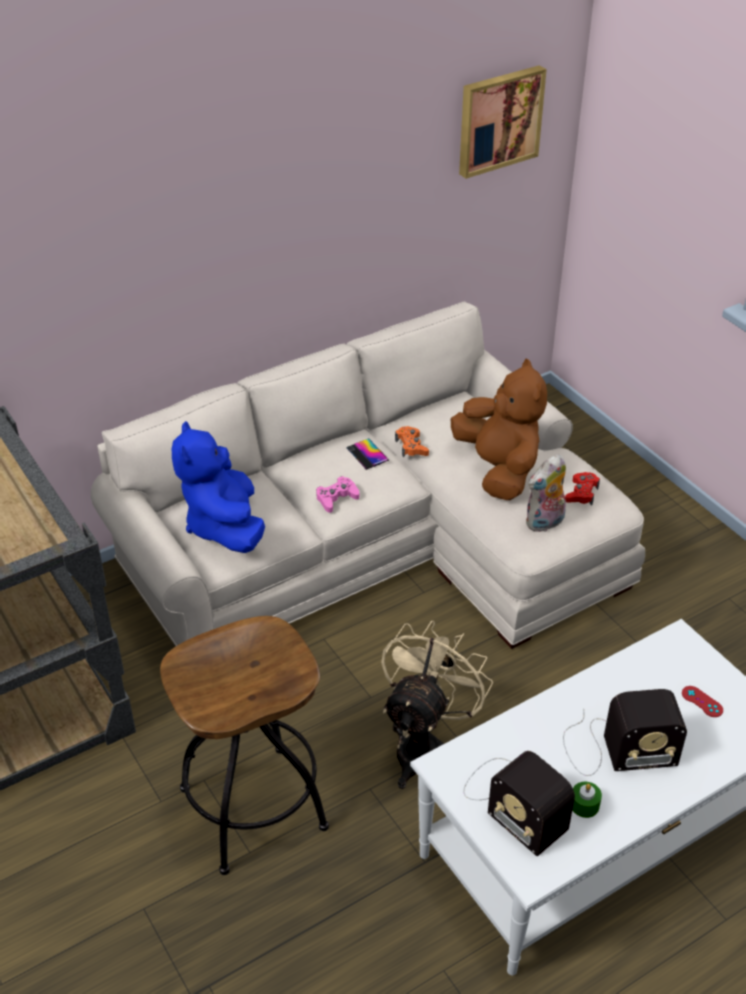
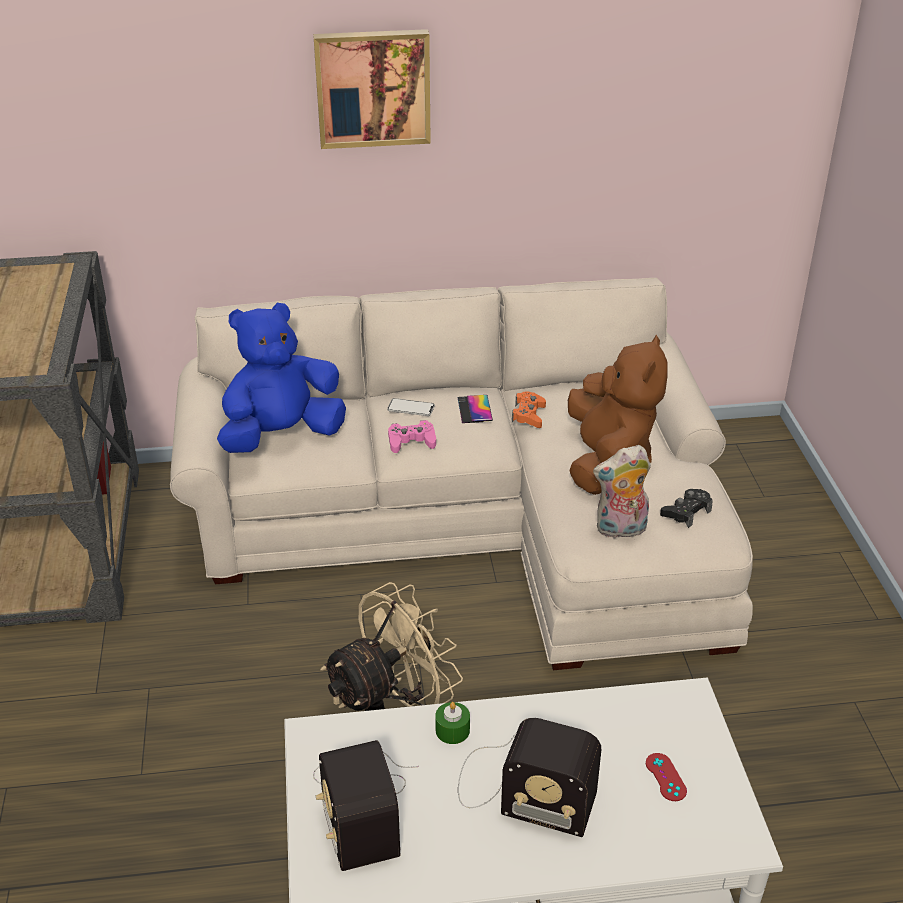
camera: 25 degrees right, 5 degrees down
(224, 526) = (282, 436): blue plush toy -> blue plush toy turned 45 degrees clockwise
(254, 807) = (176, 732): brown stool -> none
(315, 468) = (411, 408): none -> phone
(498, 120) = (725, 69): picture -> picture (372, 87)
(582, 493) = (686, 512): red game controller -> black game controller
(584, 805) = (438, 837): green candle -> green candle (452, 730)

